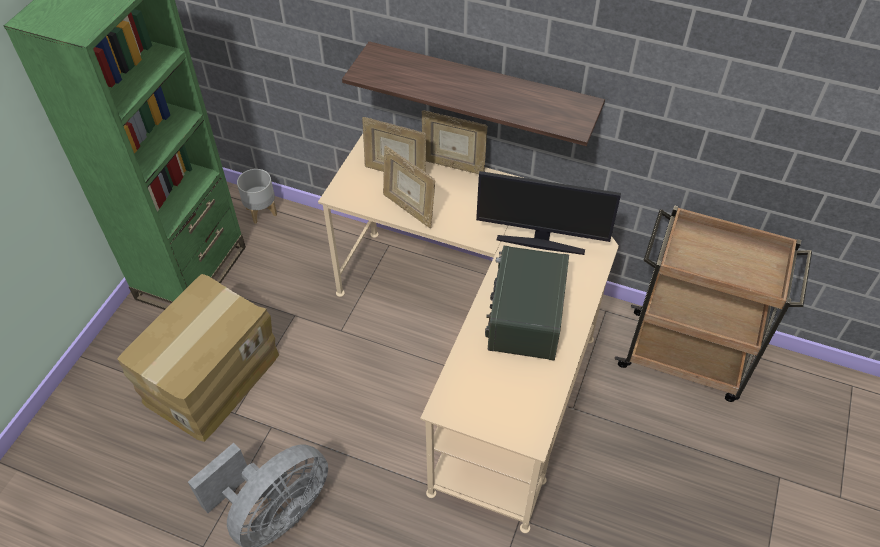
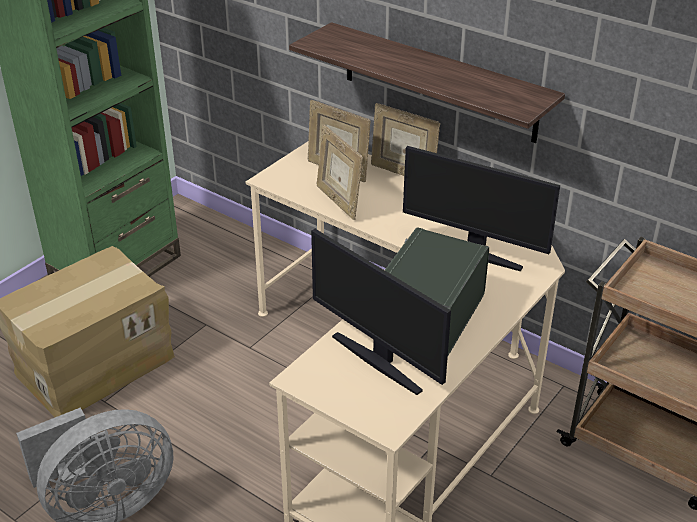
camera: 15 degrees right, 15 degrees down
(261, 212) = (209, 228): grey planter -> none
(501, 375) = (378, 361): none -> monitor

